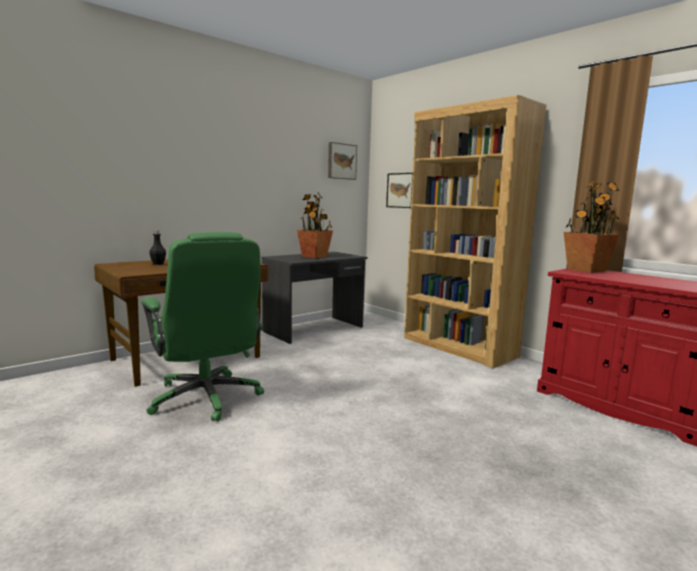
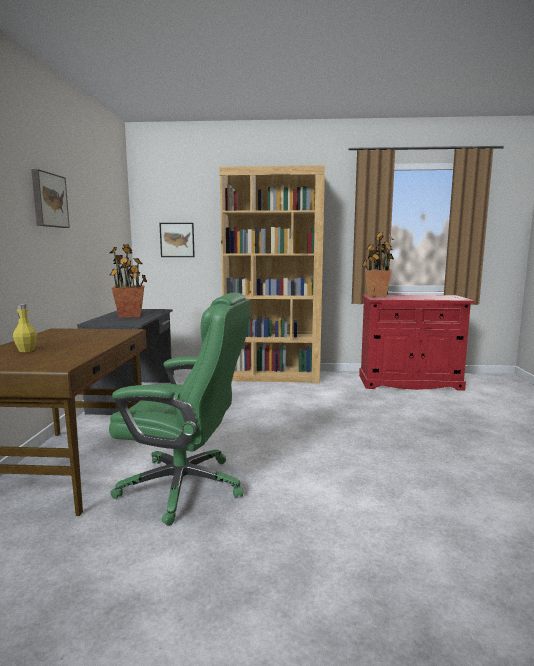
camera: 45 degrees left, 0 degrees up
(158, 264) = (26, 350): black bottle -> yellow bottle
(341, 161) = (115, 209): picture -> picture (48, 200)

